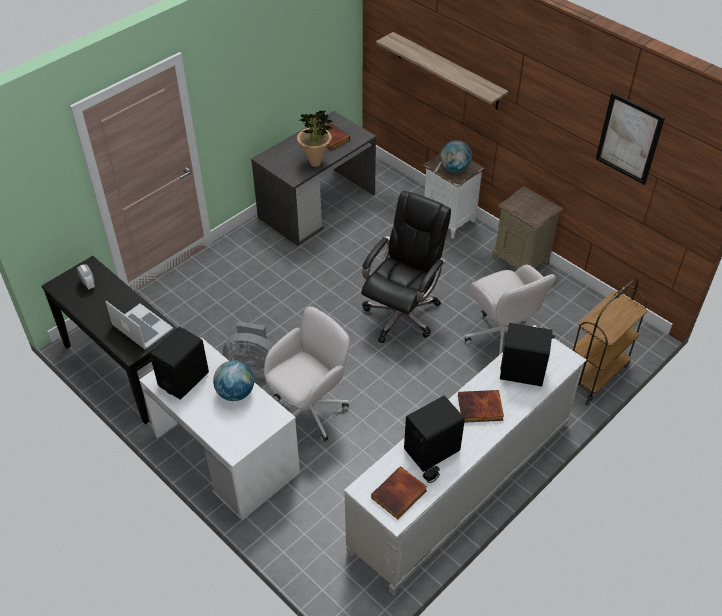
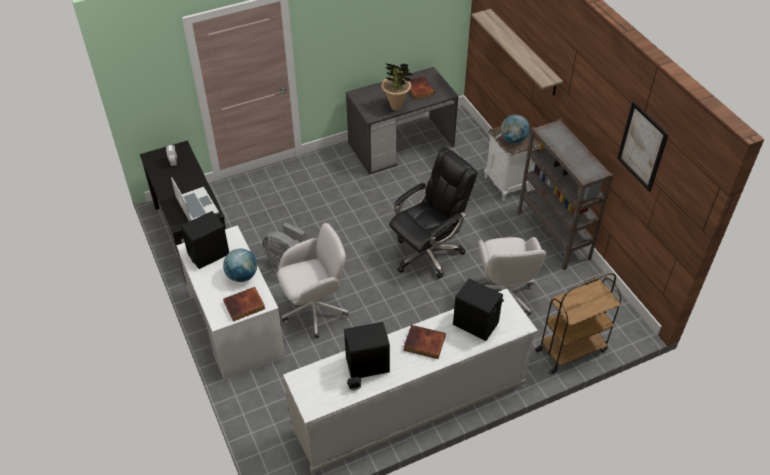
camera: 20 degrees right, 0 degrees up
(399, 495) = (323, 392): book -> book (244, 306)
(520, 261) = (553, 236): beige nightstand -> grey bookcase

